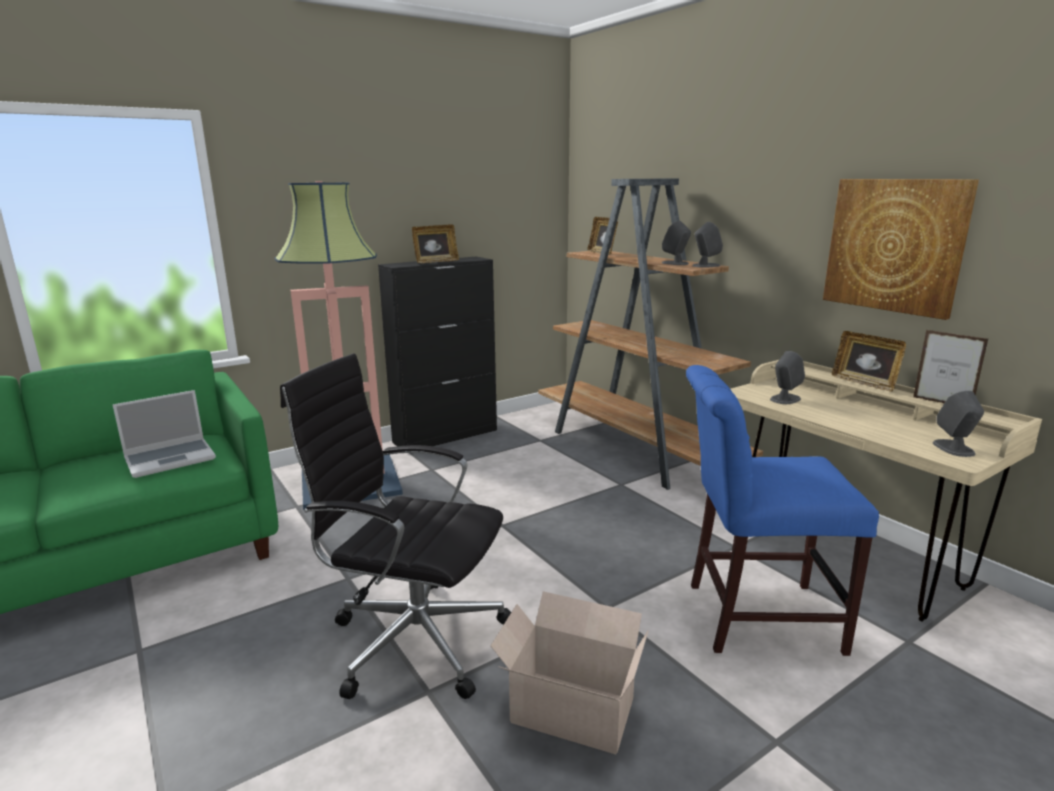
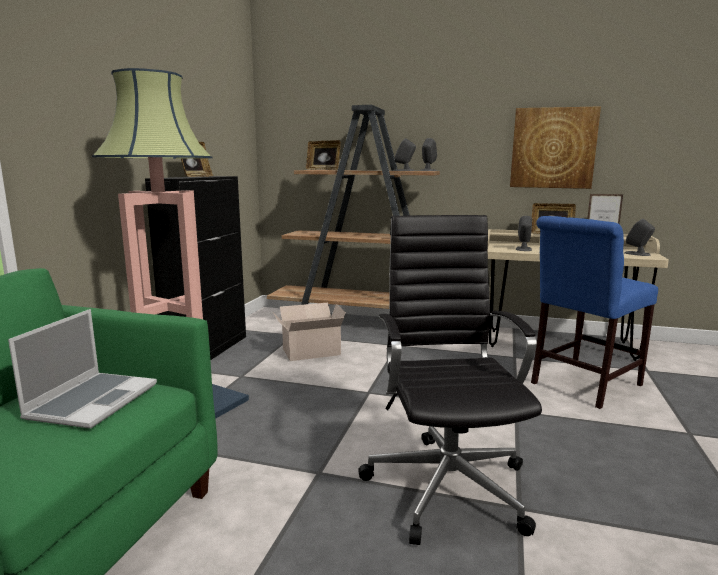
camera: 40 degrees left, 5 degrees down
(413, 638) = (447, 484): black office chair -> black office chair turned 105 degrees clockwise
(569, 709) = (600, 470): cardboard box -> cardboard box (309, 352)

